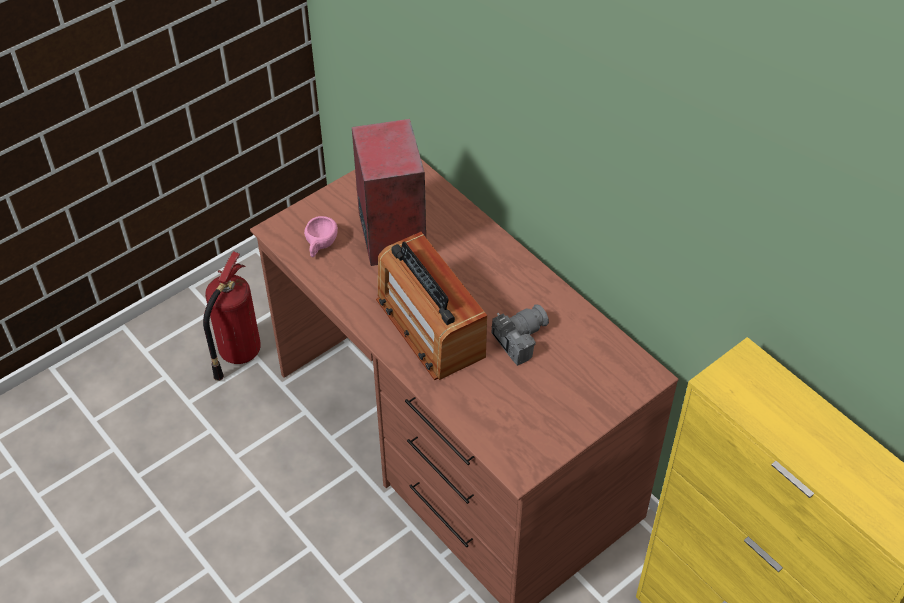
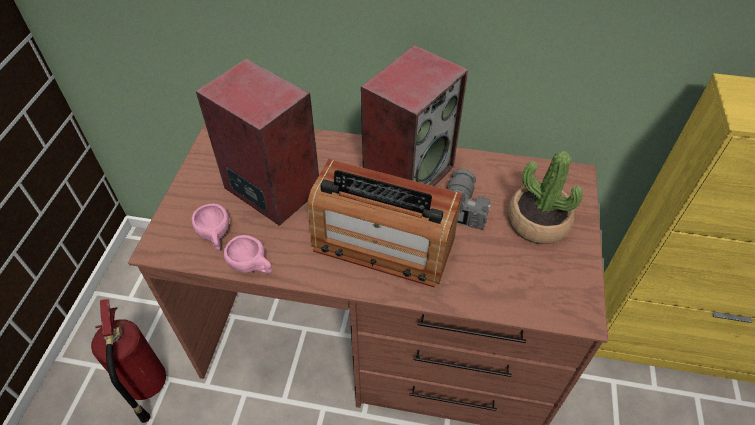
camera: 40 degrees left, 0 degrees up
(325, 283) = (252, 266): none -> pink cup
(508, 286) = (408, 173): none -> speaker
(568, 388) = (537, 222): none -> potted plant

